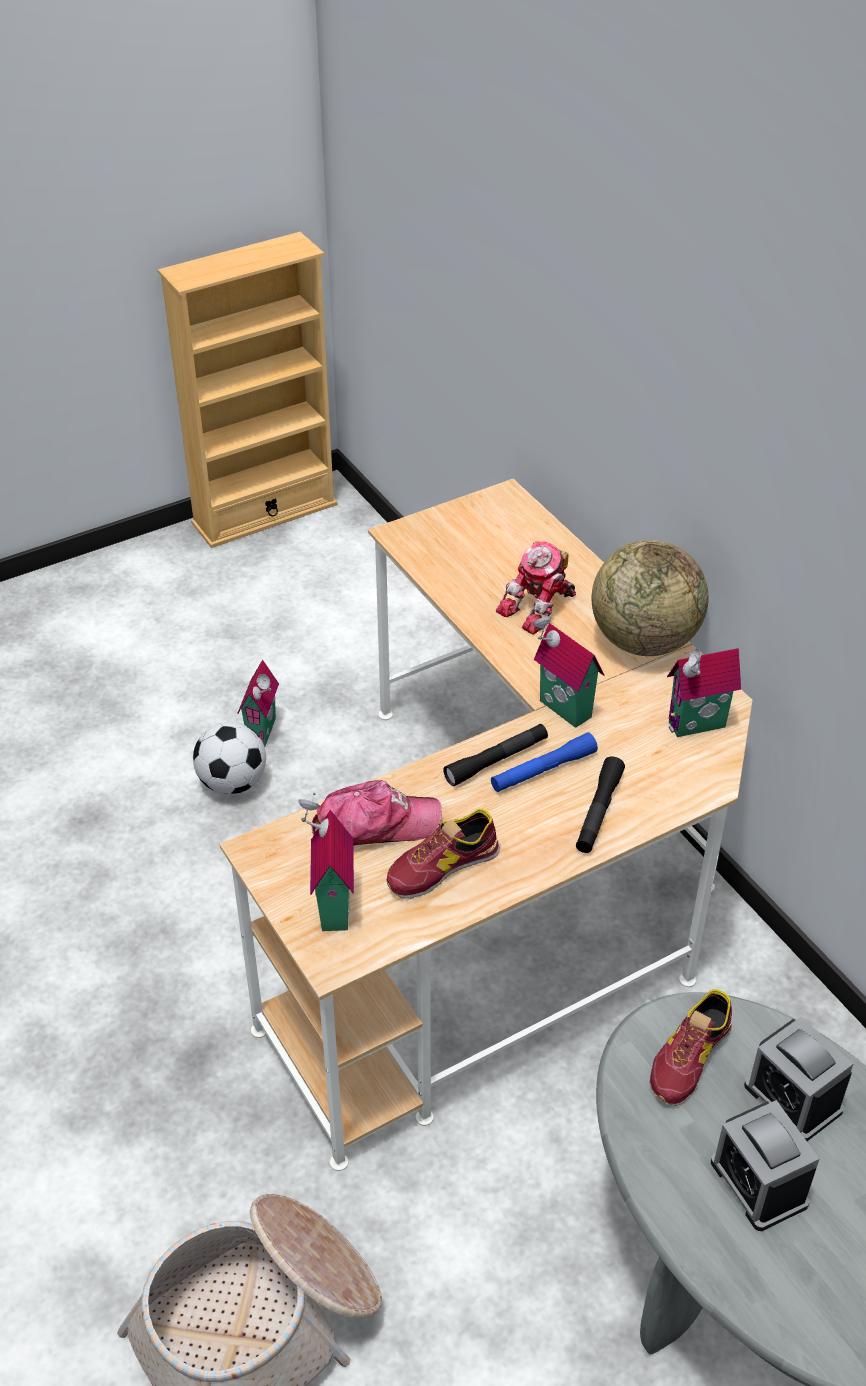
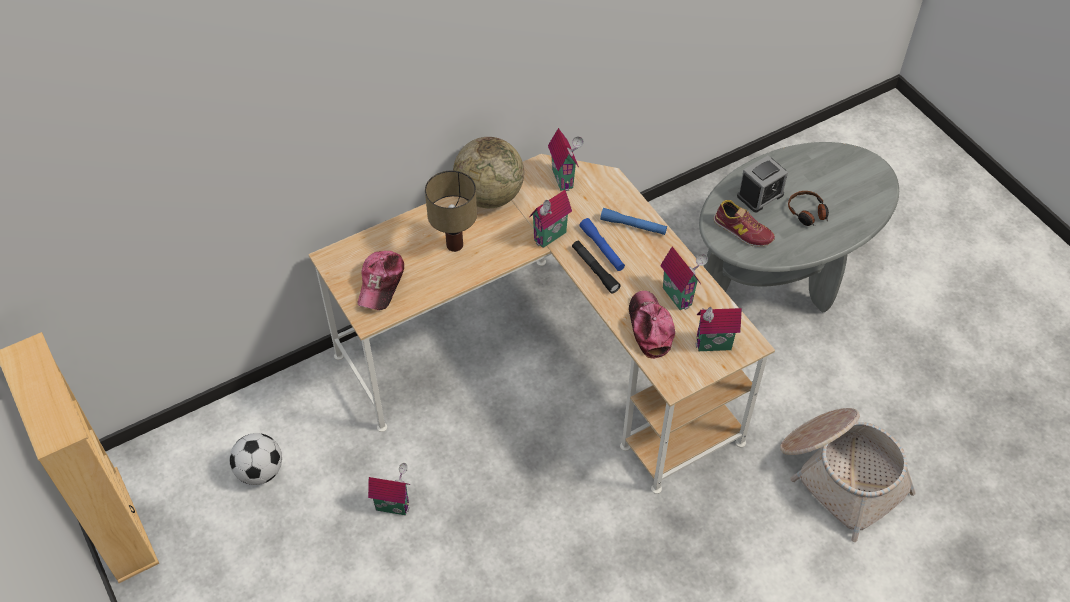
camera: 90 degrees left, 10 degrees up
(233, 783) = (444, 522): football -> football (260, 471)
(442, 866) = (679, 295): shoe -> toy house
(462, 542) = (381, 283): none -> cap
(540, 607) = (454, 244): toy robot -> table lamp
(598, 812) = (633, 226): black flashlight -> blue flashlight
(758, 1183) = (807, 213): alarm clock -> headphones

